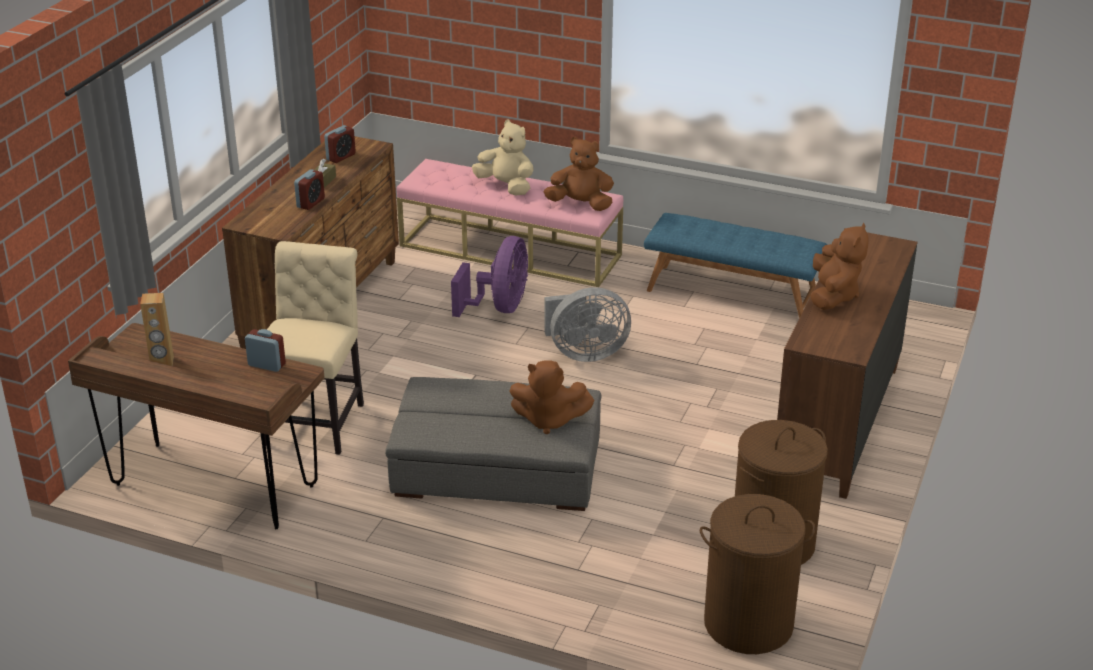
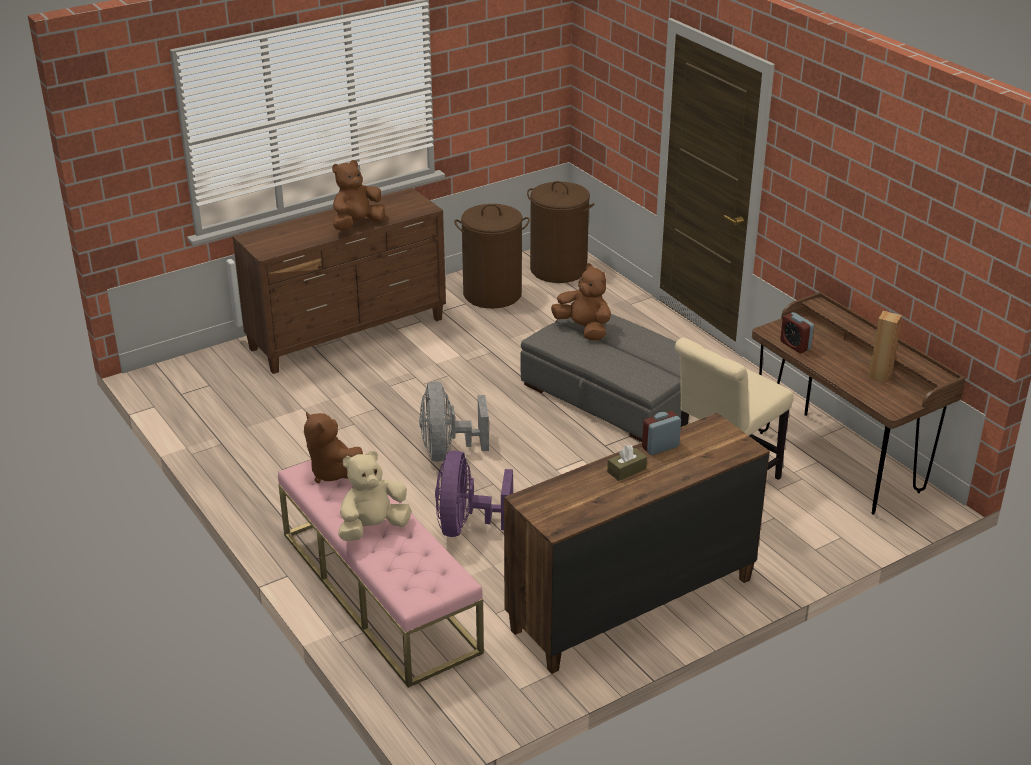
camera: 145 degrees left, 0 degrees up
(341, 157) = (578, 498): alarm clock -> none
(499, 307) = (466, 526): purple fan -> purple fan turned 45 degrees counterclockwise
(506, 186) = (373, 528): beige plush toy -> beige plush toy turned 75 degrees clockwise
(585, 353) = (447, 451): grey fan -> grey fan turned 120 degrees counterclockwise
(732, 293) = (255, 453): blue bench -> none

